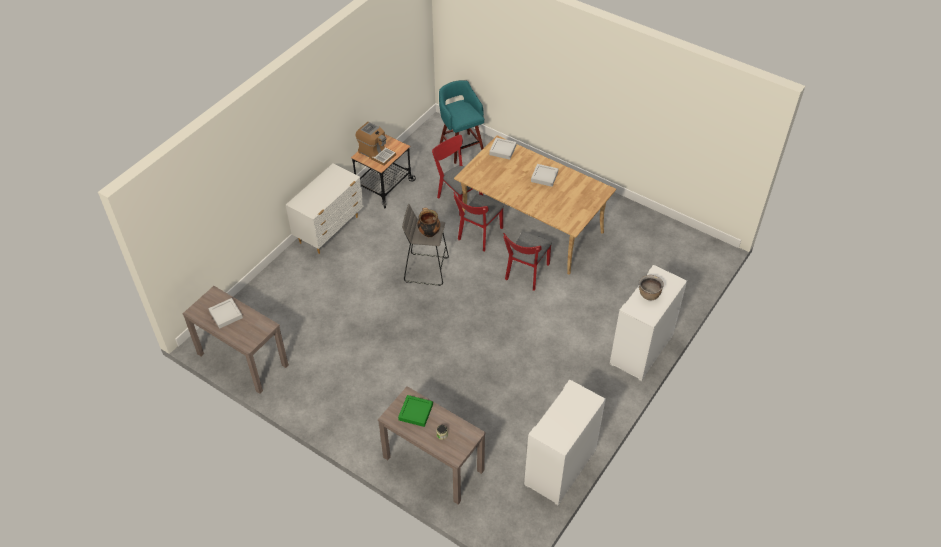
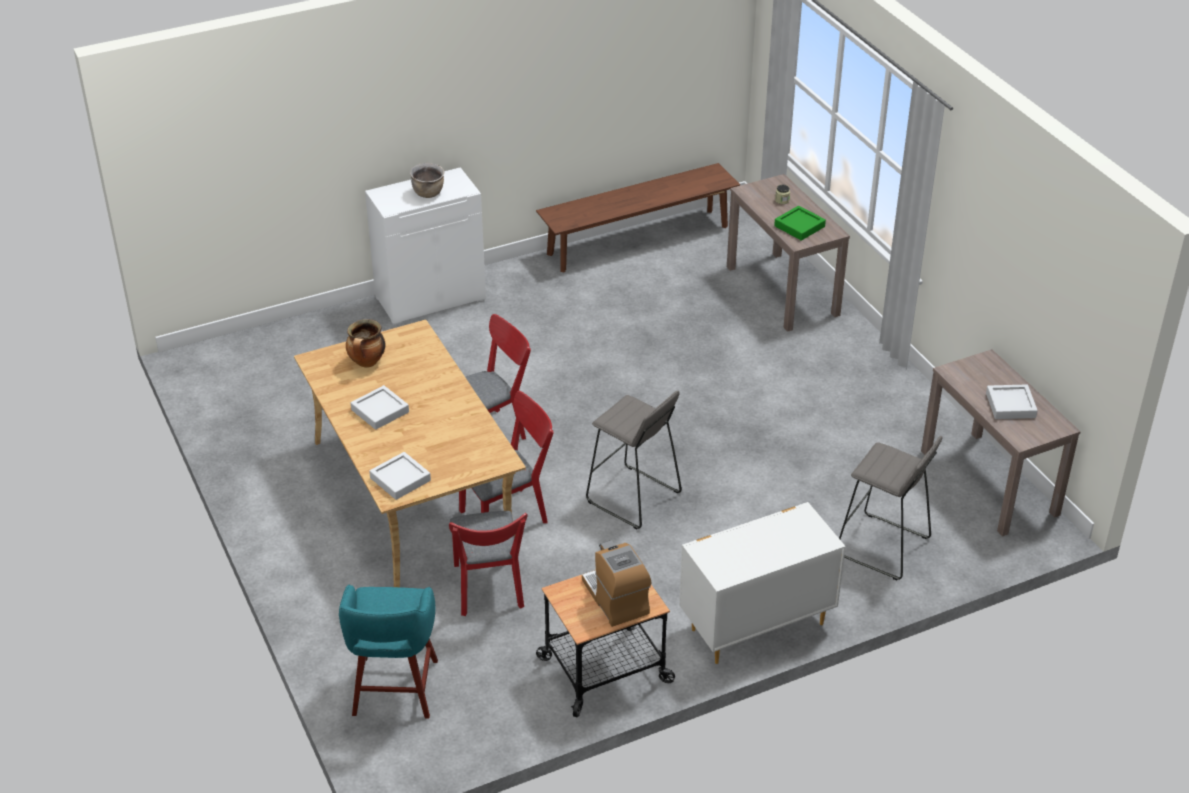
camera: 150 degrees left, 10 degrees down
(287, 294) = (883, 547): none -> grey stool
(428, 232) = (631, 412): cooking pot -> cooking pot (367, 363)
(560, 468) = (638, 240): white cabinet -> brown bench

